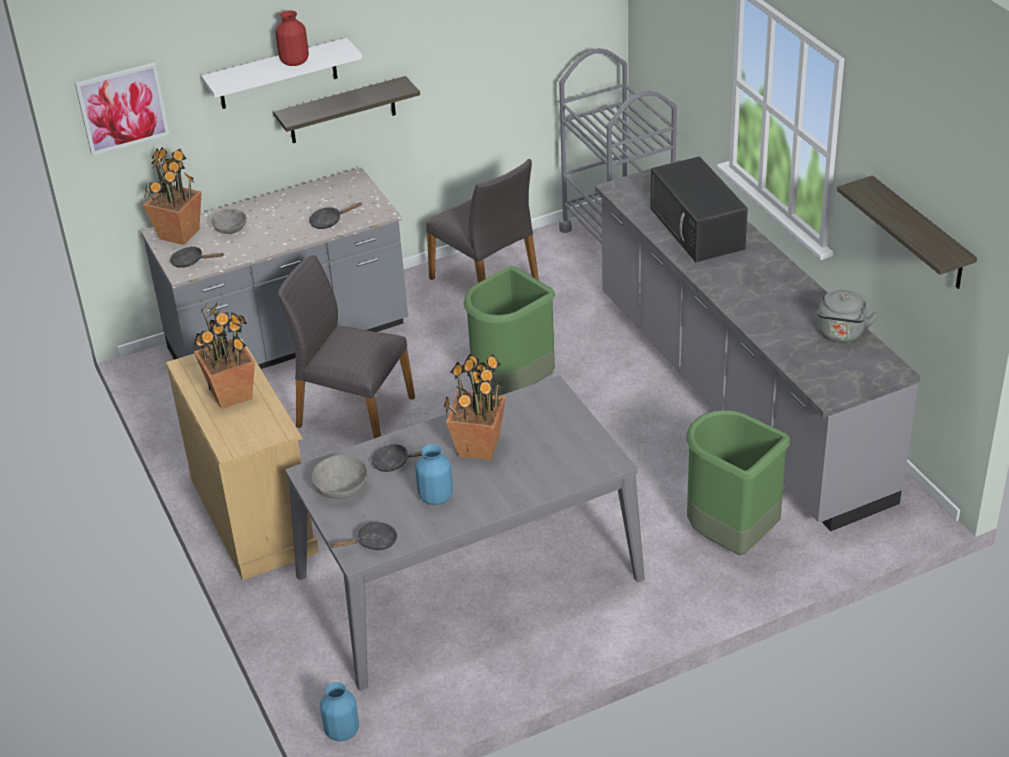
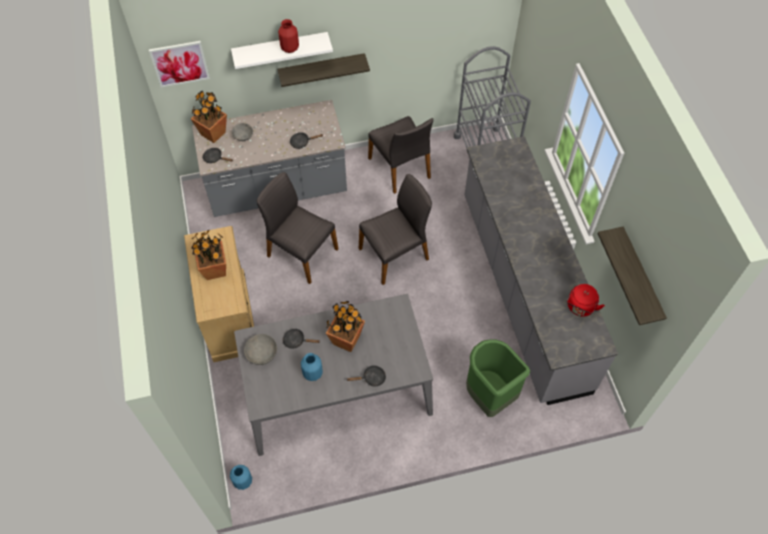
camera: 10 degrees right, 20 degrees up
(373, 542) = (269, 399): black frying pan -> black frying pan (371, 378)
(512, 387) = (395, 254): green trash can -> grey chair
(698, 229) = (519, 199): black microwave -> none
(841, 334) = (580, 308): grey kettle -> red kettle

